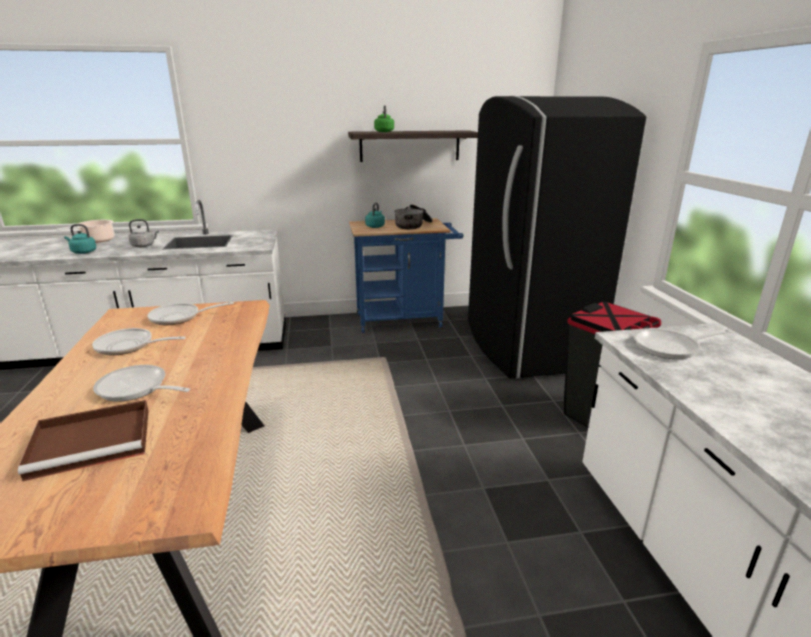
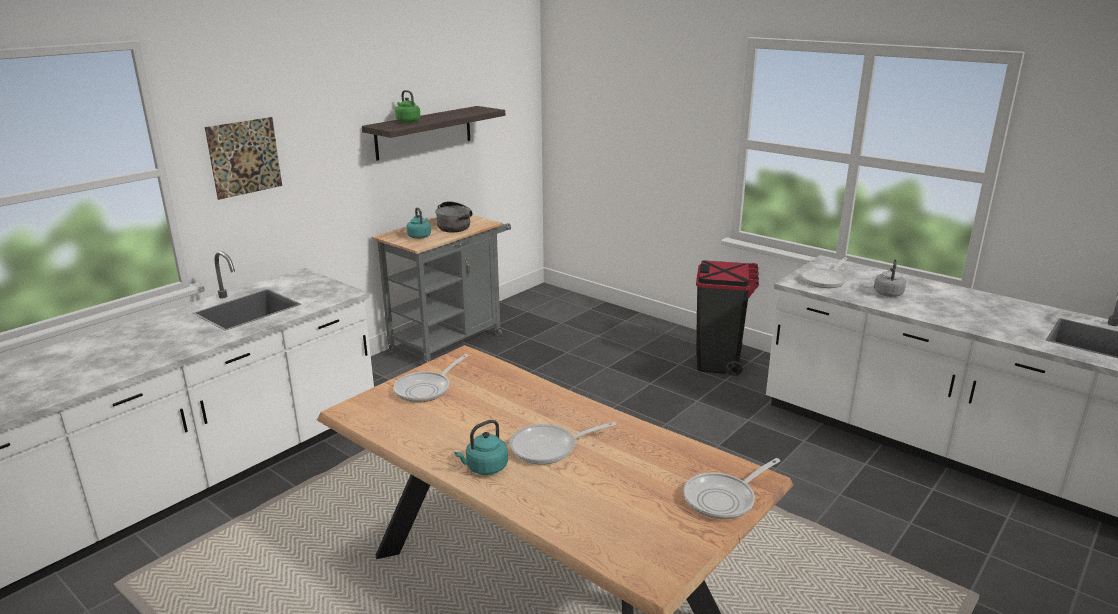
camera: 40 degrees left, 0 degrees up
(83, 252) = (115, 367): turquoise kettle -> turquoise kettle (485, 468)
(94, 441) = (613, 485): brown tray -> none
(96, 240) = (79, 349): cooking pot -> none
(129, 346) = (449, 428): frying pan -> frying pan (723, 499)
(144, 245) = (184, 334): grey kettle -> grey kettle (888, 293)
(246, 141) = (244, 157): none -> picture
(404, 320) = (451, 340): blue cart -> grey cart
(525, 345) = (598, 326): black fridge -> none

